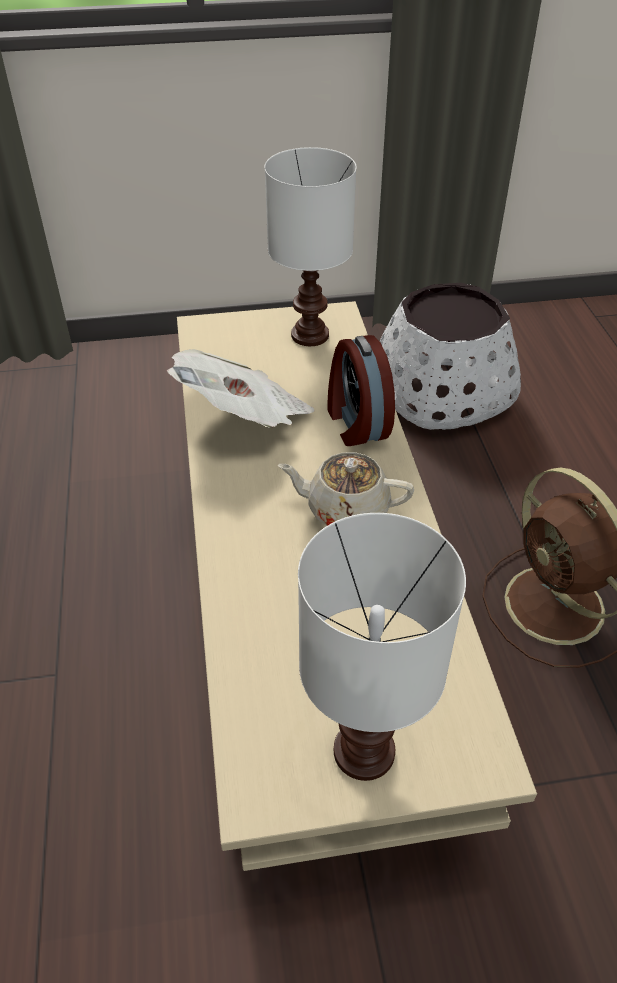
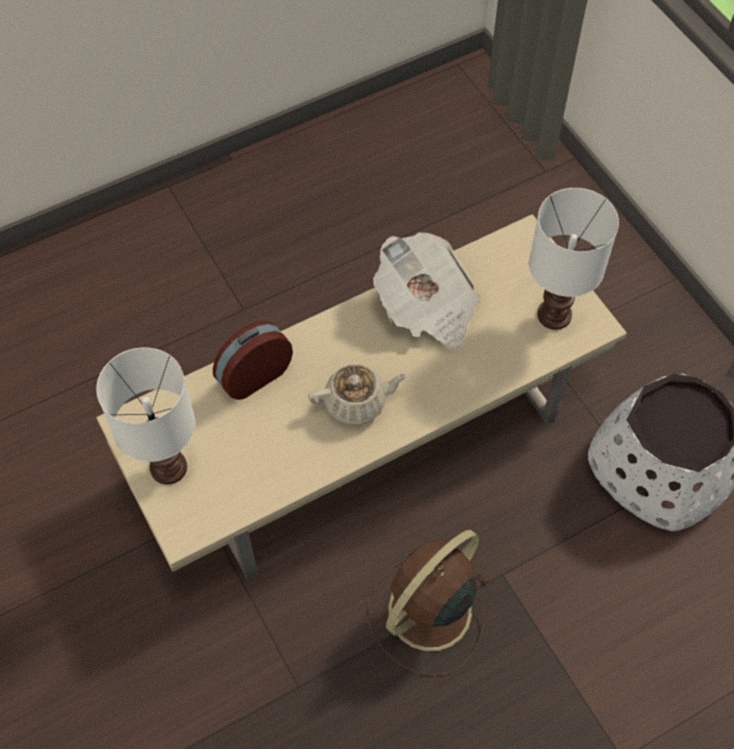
camera: 70 degrees right, 15 degrees up
(346, 509) = (357, 402): beige teapot -> beige teapot turned 90 degrees clockwise
(355, 423) = (454, 382): alarm clock -> alarm clock (253, 374)

